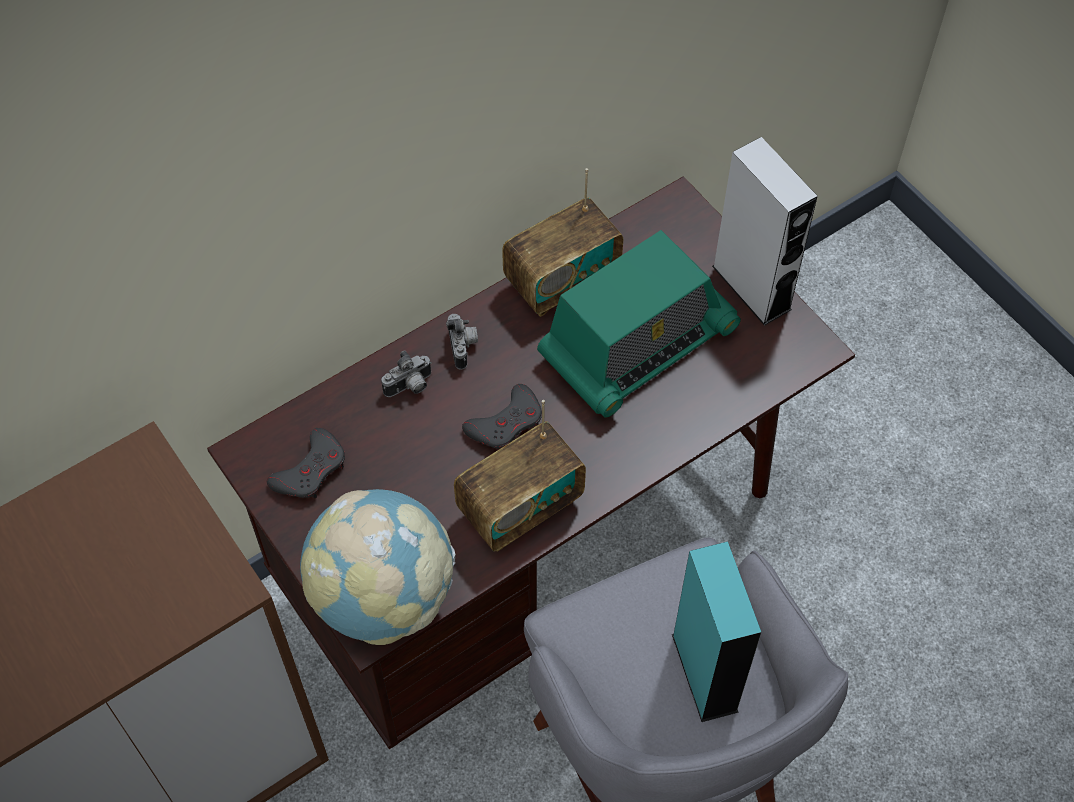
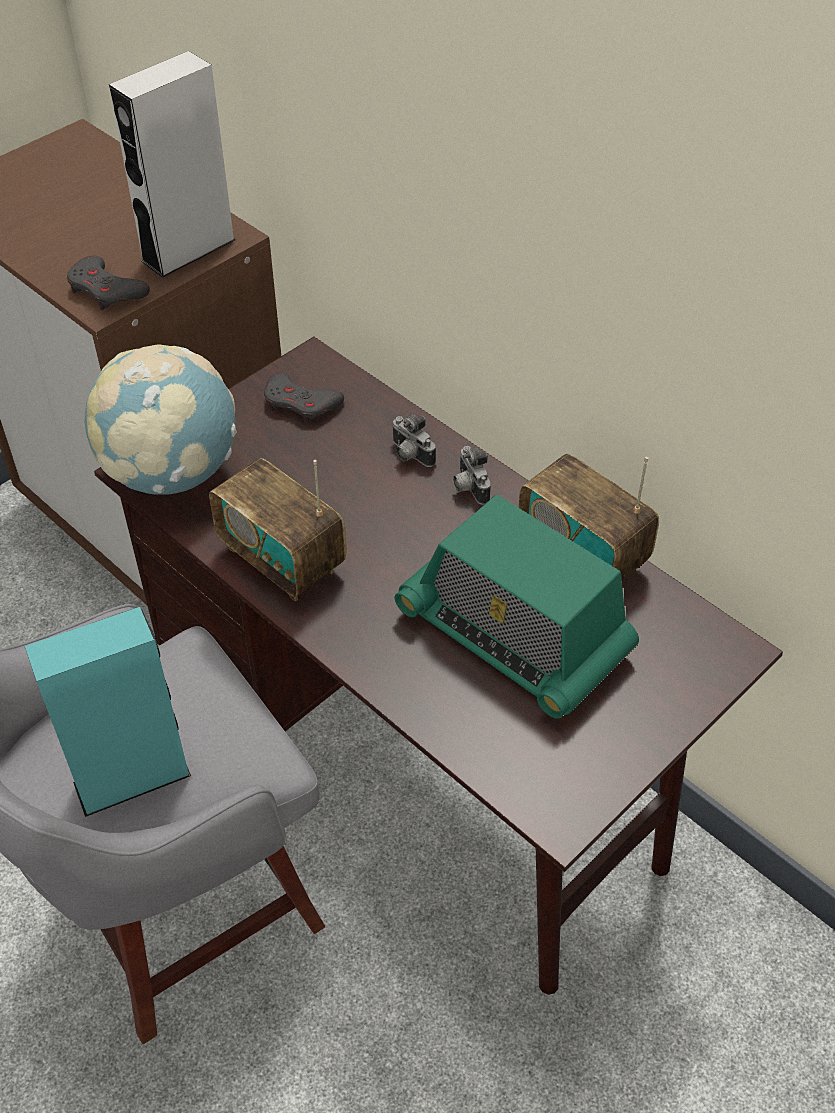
camera: 80 degrees right, 10 degrees down
(463, 347) = (468, 488): camera -> camera turned 90 degrees clockwise
(506, 423) = (382, 534): grey game controller -> grey game controller (106, 290)
(751, 287) = (633, 740): grey speaker -> grey speaker (188, 250)

